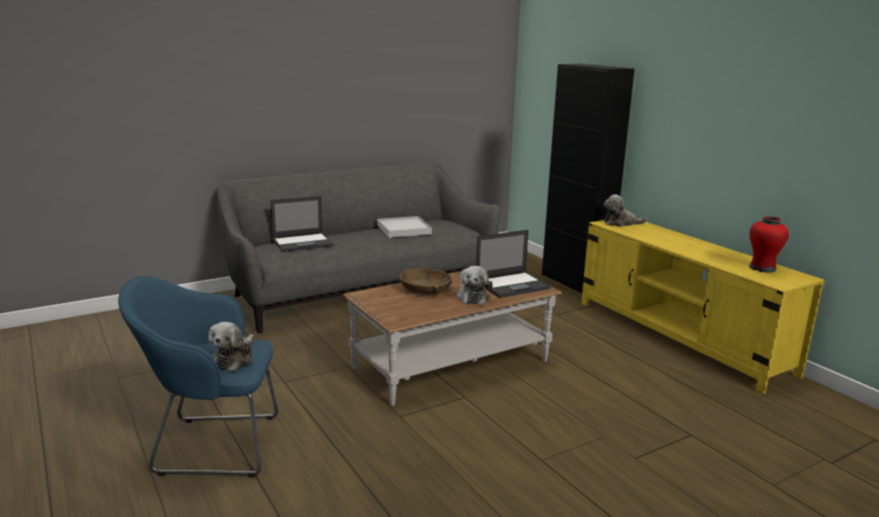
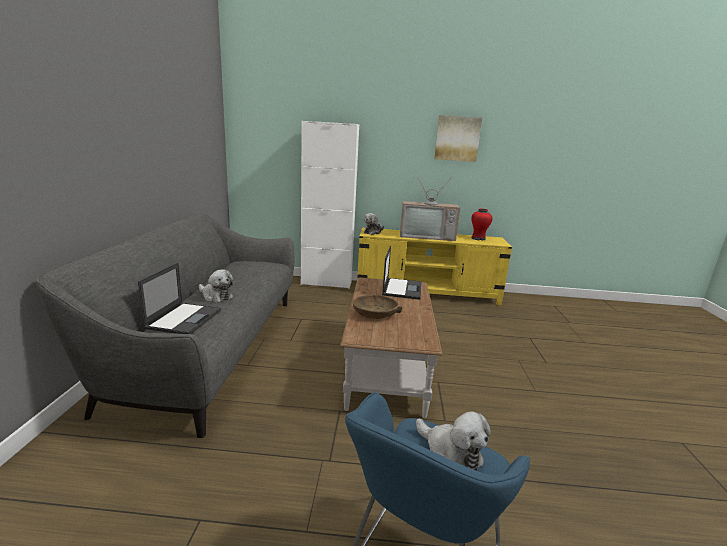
camera: 55 degrees left, 0 degrees up
(403, 229) = (237, 276): white tray -> none
(472, 296) = (408, 305): plush toy -> plush toy (216, 296)
(574, 282) = (326, 283): black cabinet -> white cabinet
(684, 244) = (427, 236): none -> television
(762, 93) = (457, 138): none -> picture

